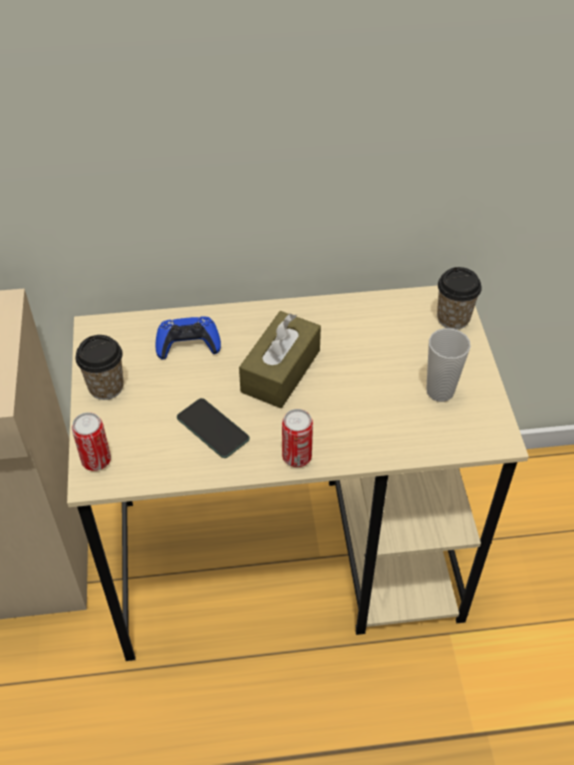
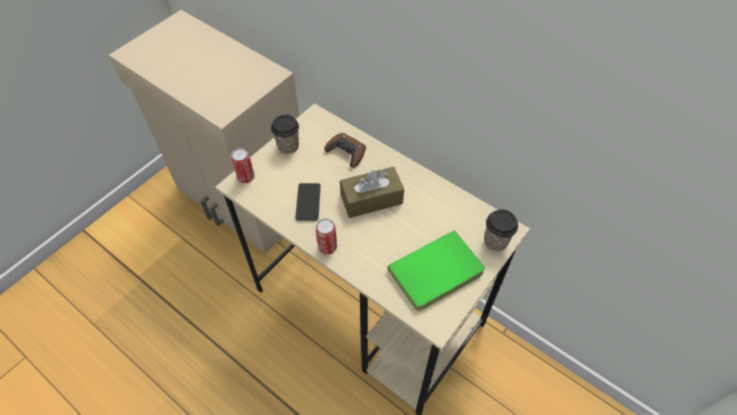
camera: 45 degrees right, 5 degrees up
(188, 343) = (346, 152): blue game controller -> brown game controller
(440, 391) = (437, 274): cup -> green book

